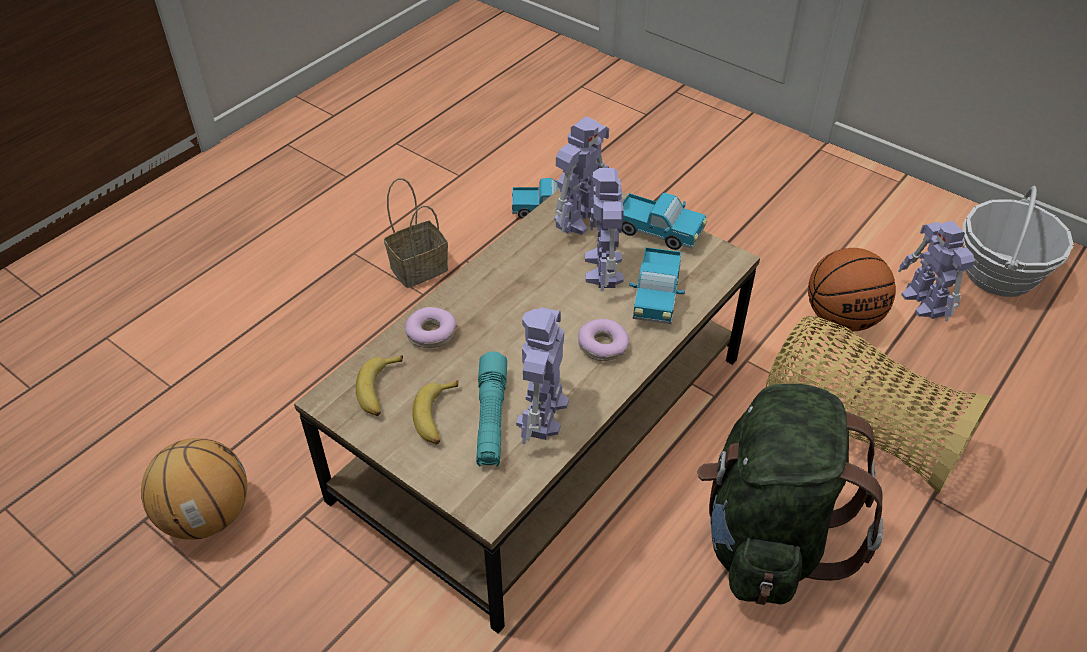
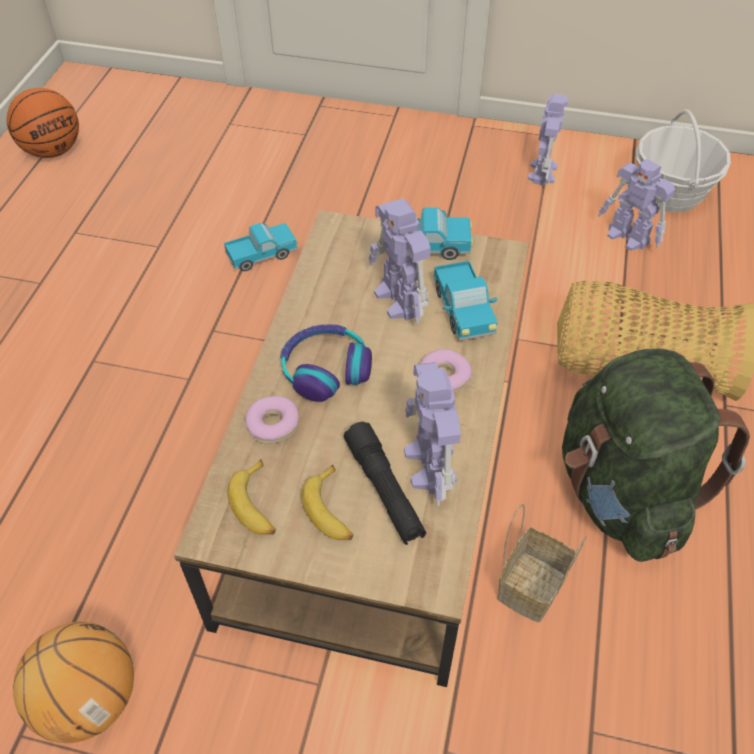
camera: 25 degrees left, 5 degrees up
(420, 267) = (170, 352): basket -> basket (530, 584)
(491, 418) = (384, 490): turquoise flashlight -> black flashlight
(502, 304) = (325, 369): none -> headphones
(580, 217) = (346, 255): toy robot -> toy robot (542, 172)
(841, 318) = (573, 273): basketball -> basketball (53, 151)

